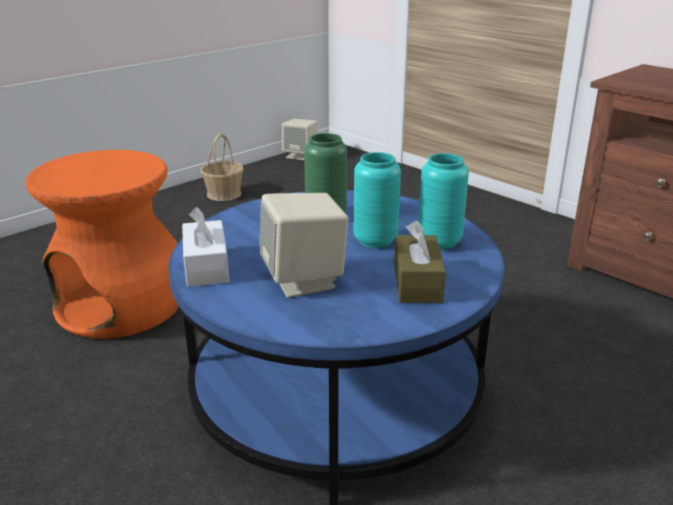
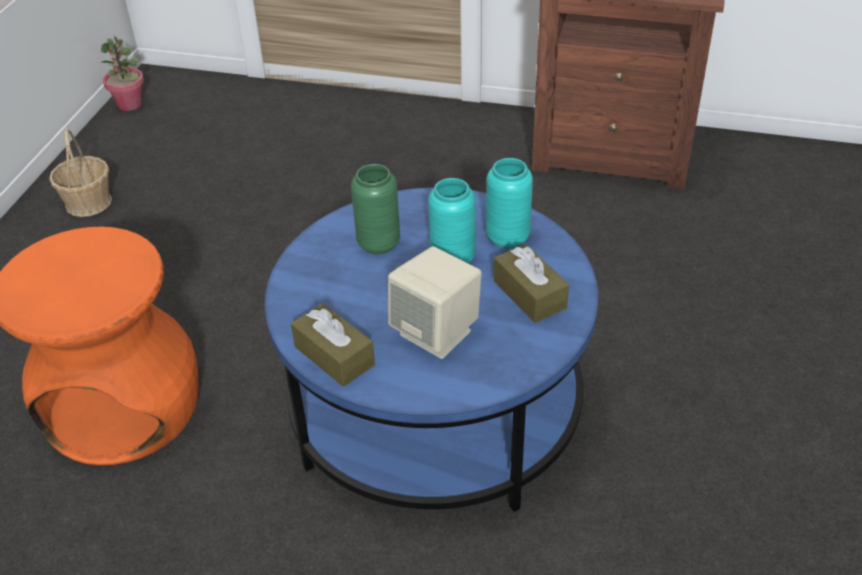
camera: 30 degrees left, 15 degrees up
(206, 266) = (334, 356): white tissue box -> brown tissue box
(301, 156) = (130, 104): beige speaker -> potted plant

